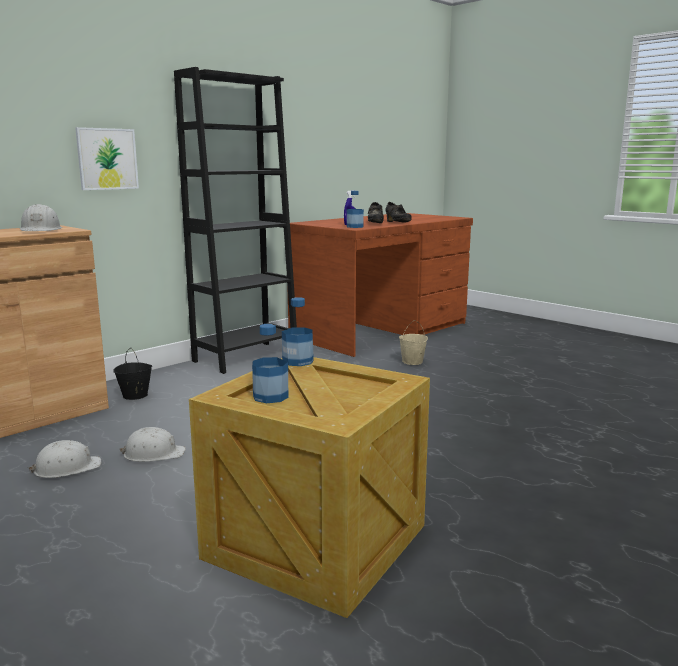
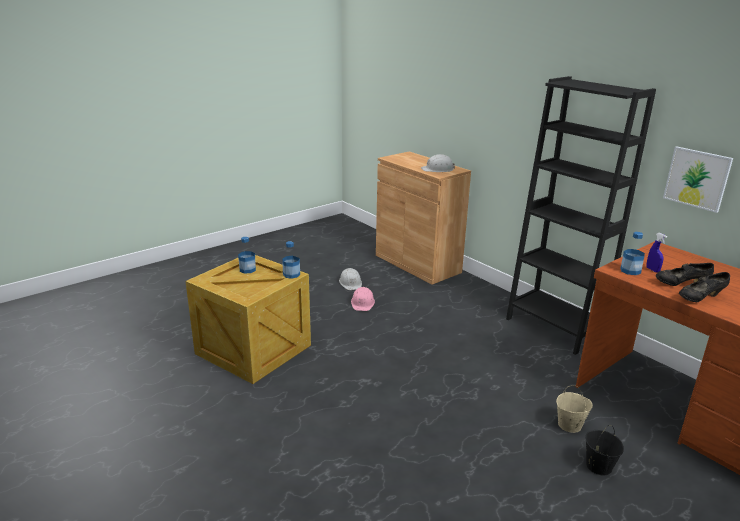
camera: 95 degrees right, 10 degrees up
(107, 159) = (510, 136): picture -> picture (697, 178)
(135, 395) = (454, 290): black bucket -> black bucket (598, 466)
(153, 454) = (363, 303): white hard hat -> pink hard hat

